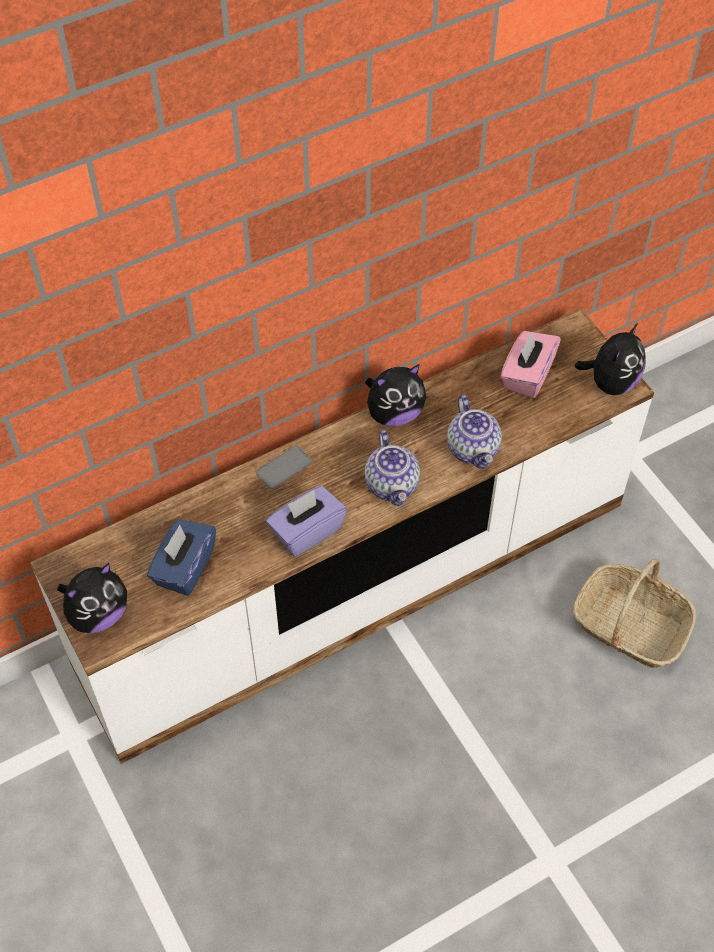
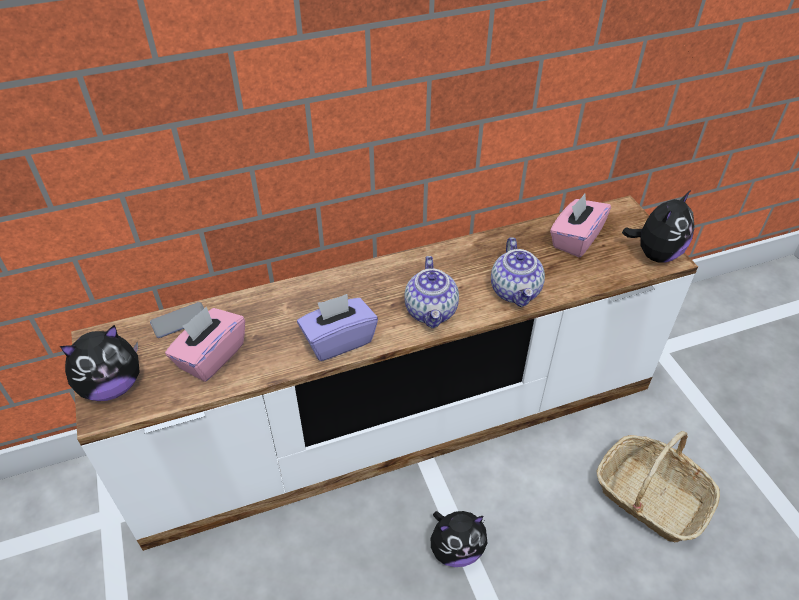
camera: 10 degrees right, 10 degrees down
(184, 568) = (211, 356): blue tissue box -> pink tissue box
(284, 468) = (332, 284): phone -> phone (180, 321)
(394, 414) = (445, 254): plush toy -> plush toy (456, 549)

